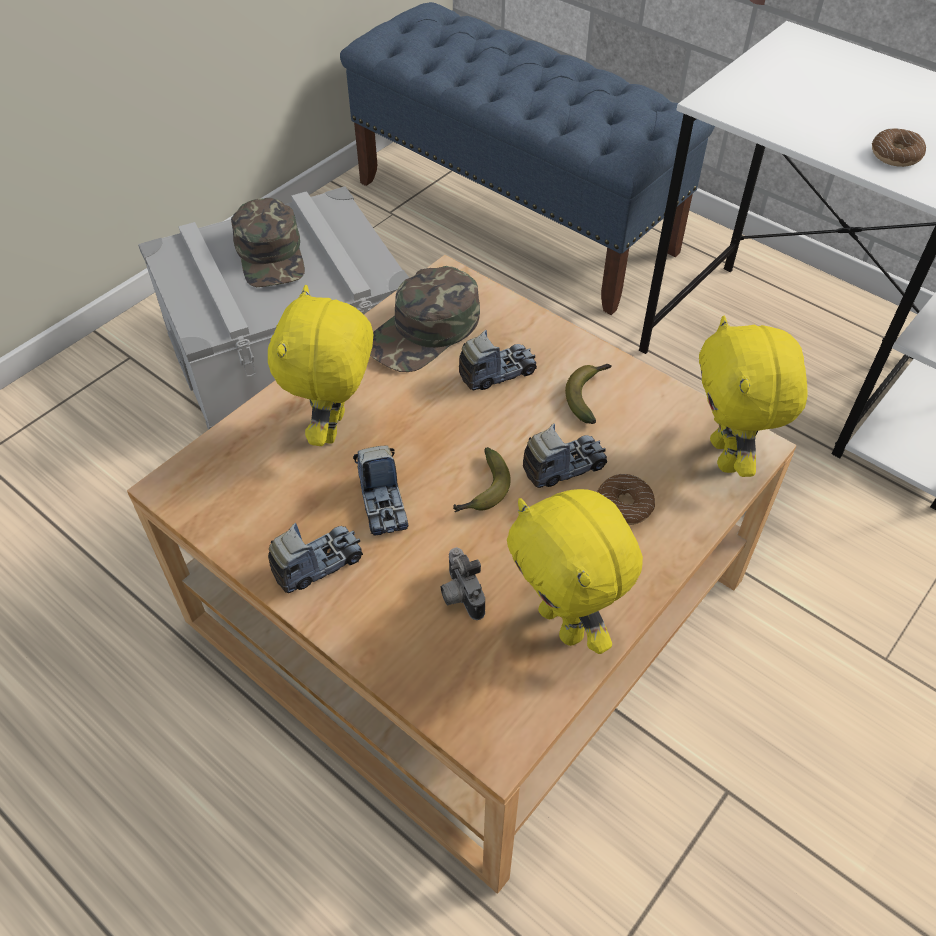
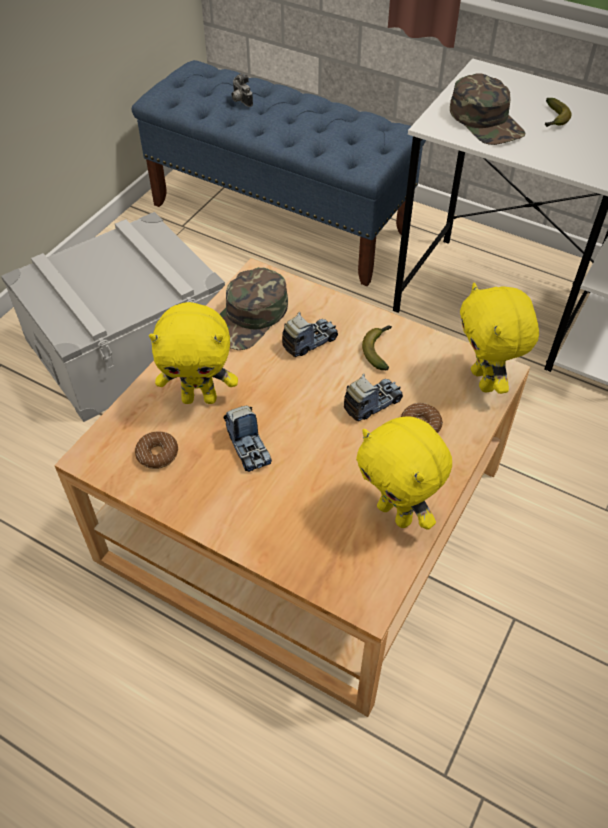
camera: 10 degrees left, 0 degrees up
(271, 254) = (109, 271): green cap -> green cap (486, 121)
(317, 564) = (211, 498): toy truck -> none
(335, 428) = (200, 398): yellow plush toy -> yellow plush toy turned 90 degrees counterclockwise
(459, 595) = (319, 505): camera -> camera (240, 101)
(483, 491) = (318, 429): banana -> banana (553, 119)
(895, 155) = (567, 153): donut -> donut (157, 454)

